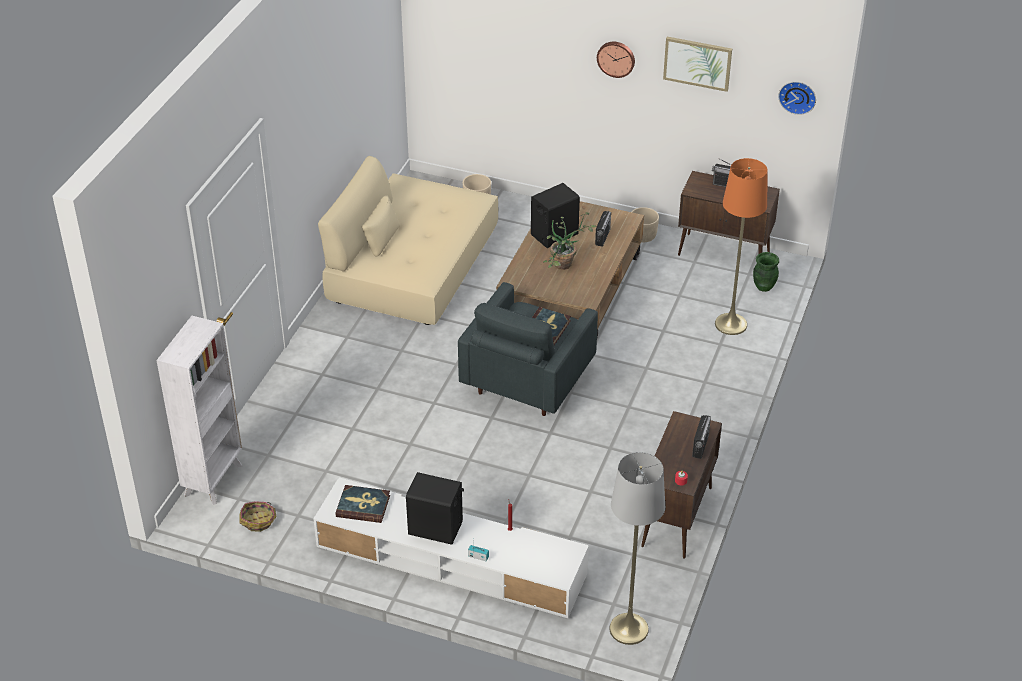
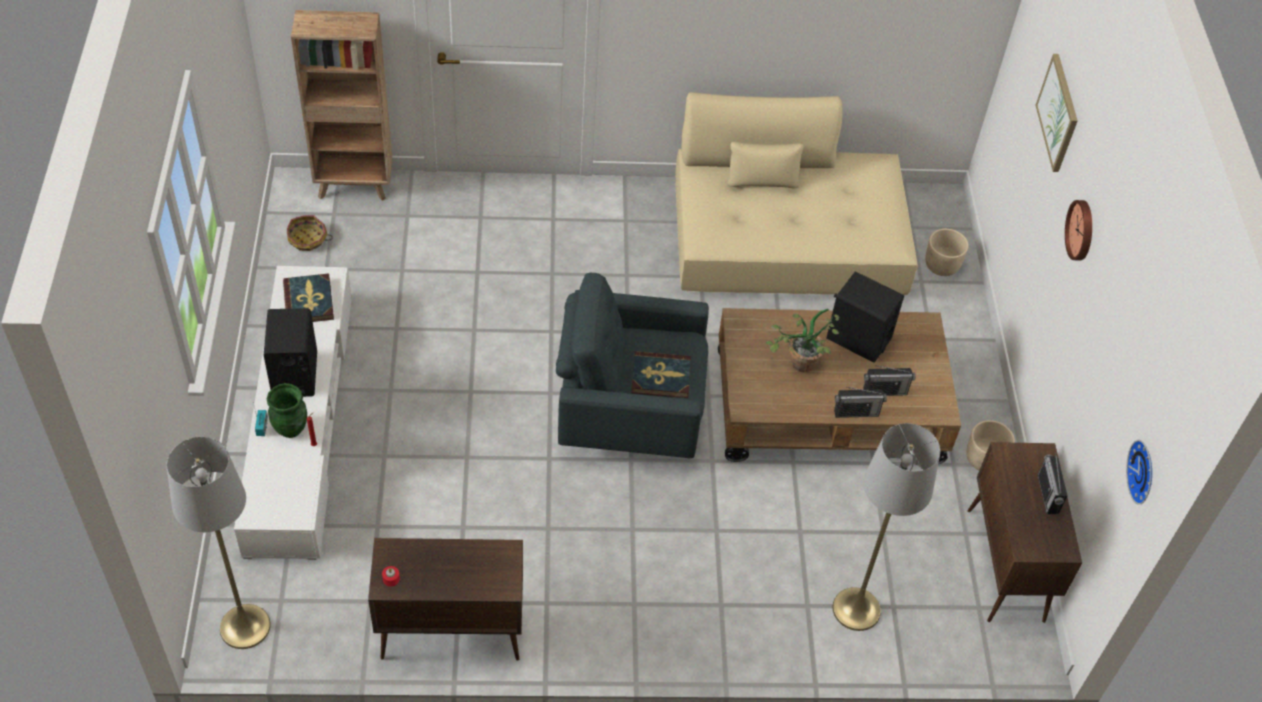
camera: 65 degrees right, 10 degrees up
(214, 479) = (355, 185): white bookcase -> brown bookcase
(697, 63) = (1114, 317): picture -> picture (1058, 112)
(700, 446) = (466, 586): radio -> radio (856, 412)
(731, 324) = (856, 609): orange floor lamp -> grey floor lamp
(763, 286) = (961, 632): green vase -> green vase (291, 428)

